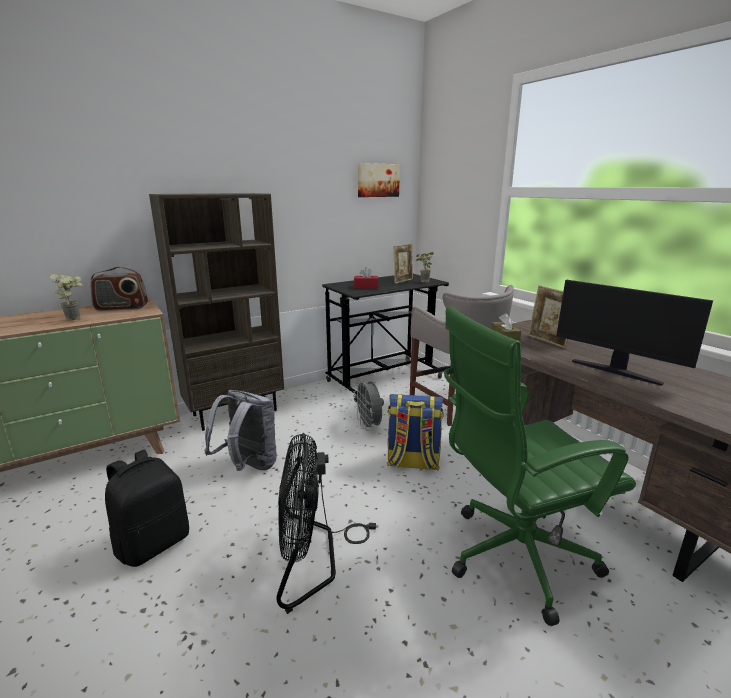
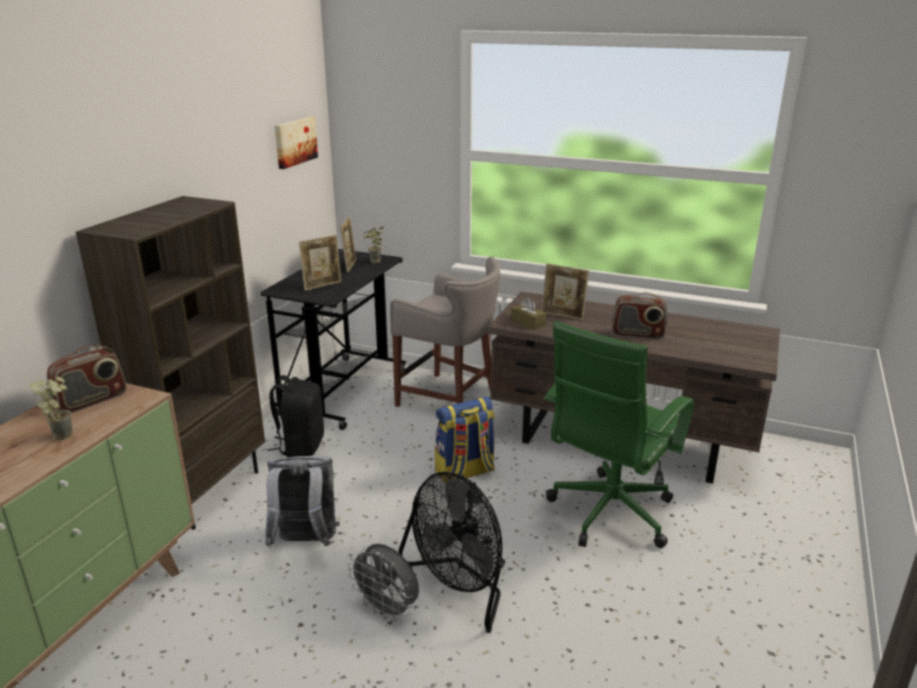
camera: 35 degrees left, 5 degrees up
(153, 543) = (302, 650): black backpack -> black backpack (300, 446)
(366, 287) = (322, 285): red tissue box -> picture frame
(369, 426) = (385, 452): grey fan -> grey fan (387, 609)
(616, 371) = (637, 334): monitor -> radio

